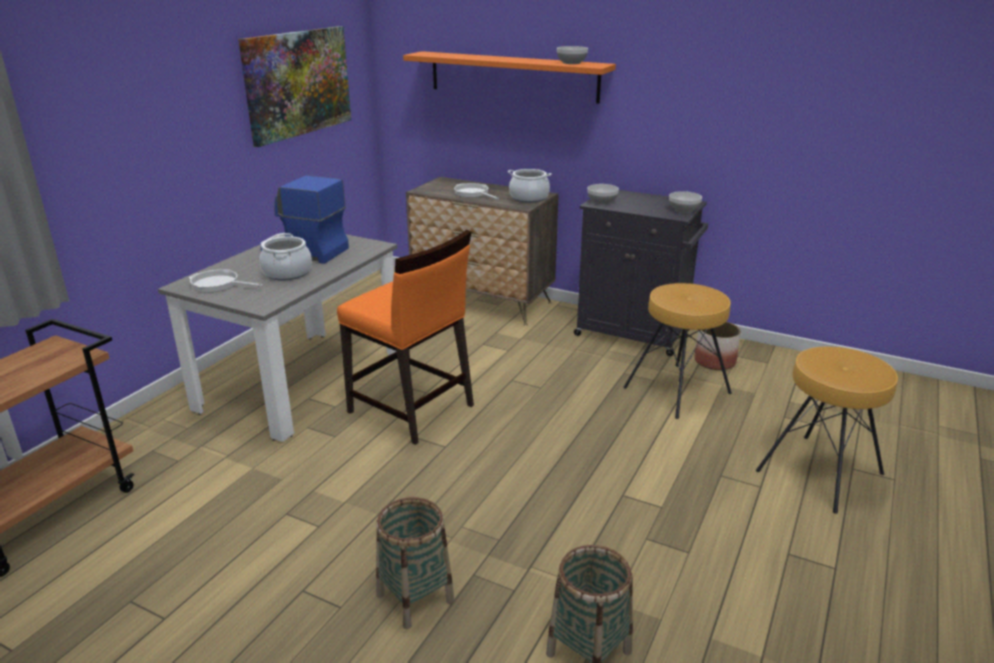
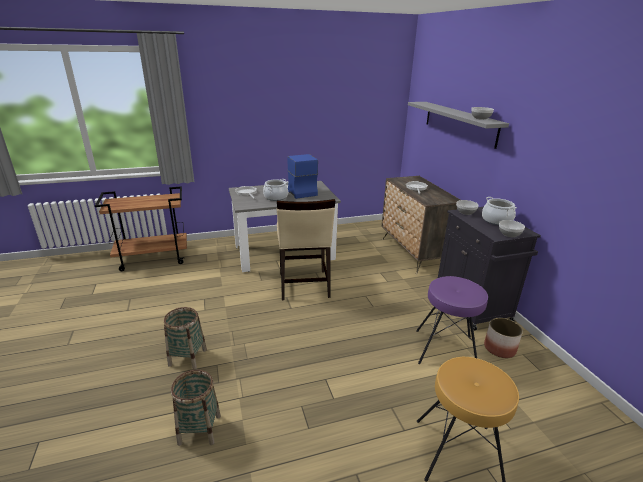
camera: 45 degrees right, 0 degrees up
(298, 83) = (348, 109): picture -> none
(411, 409) = (303, 285): orange chair -> beige chair
(513, 76) = (459, 123): orange shelf -> grey shelf
(529, 198) = (441, 199): cooking pot -> cooking pot (496, 220)
(677, 390) = (445, 350): brown stool -> purple stool

